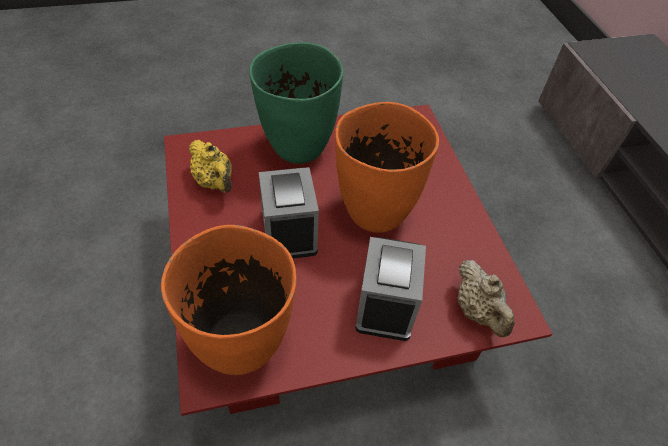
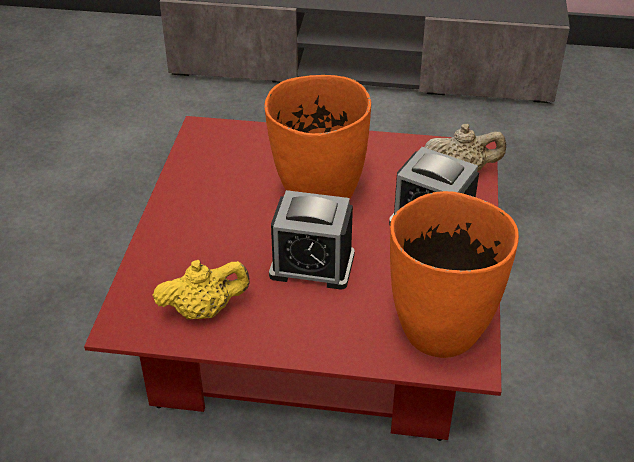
camera: 65 degrees left, 10 degrees down
(298, 148) = (191, 229): green vase -> none

